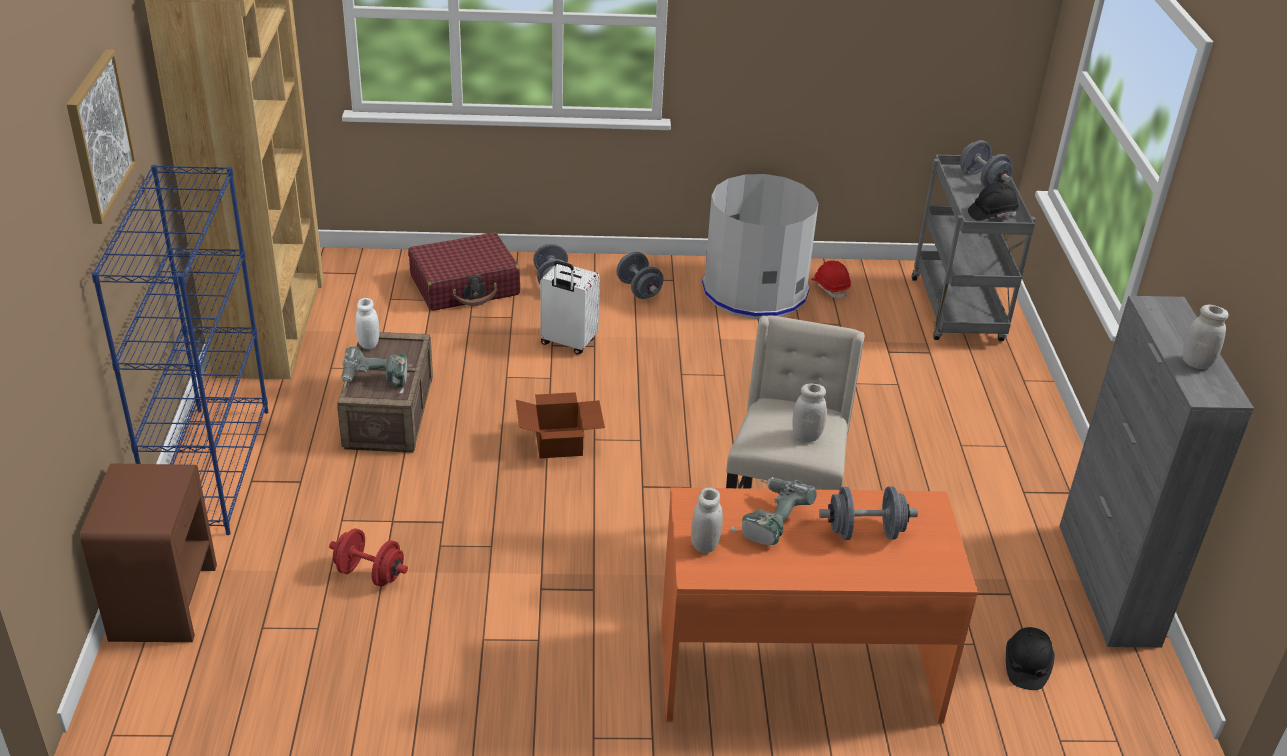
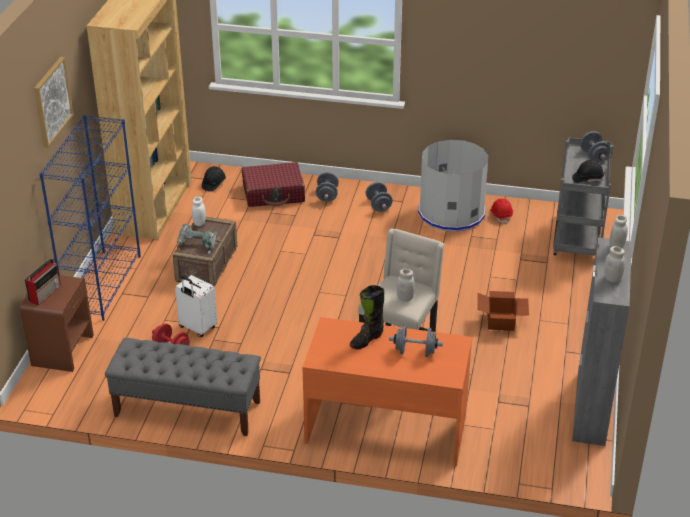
camera: 15 degrees right, 0 degrees up
(127, 502) = (45, 293): none -> radio
(430, 685) = (187, 409): none -> grey bench
(560, 443) = (298, 292): cardboard box -> cardboard box (501, 322)
(567, 343) = (323, 234): white suitcase -> white suitcase (197, 328)
(705, 544) = (326, 347): white jar -> white jar (616, 247)
(770, 520) = (366, 340): power drill -> black boot
(1026, 666) = (518, 444): black hard hat -> black hard hat (213, 184)

